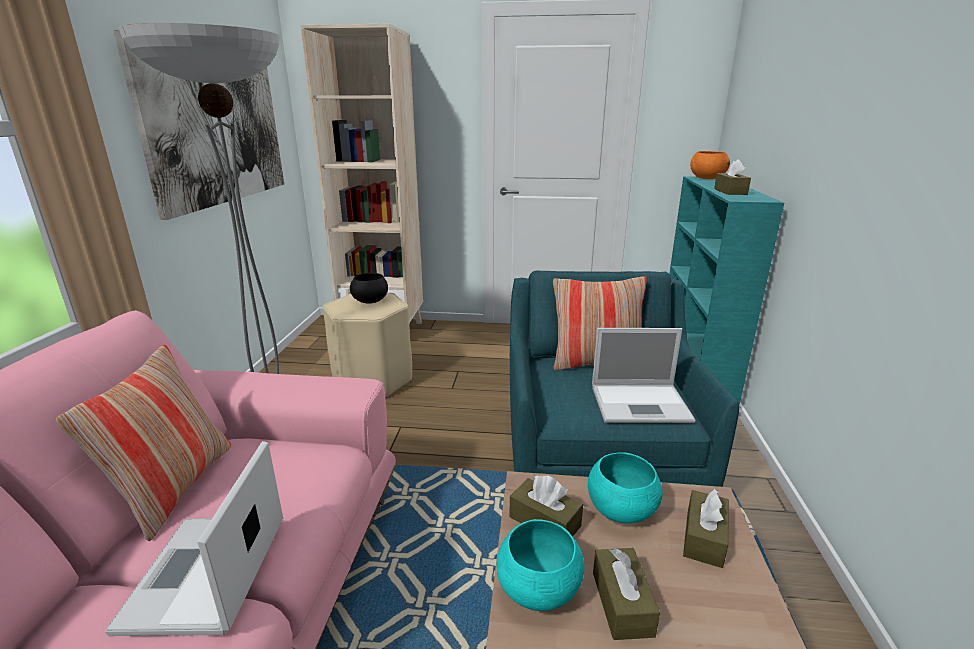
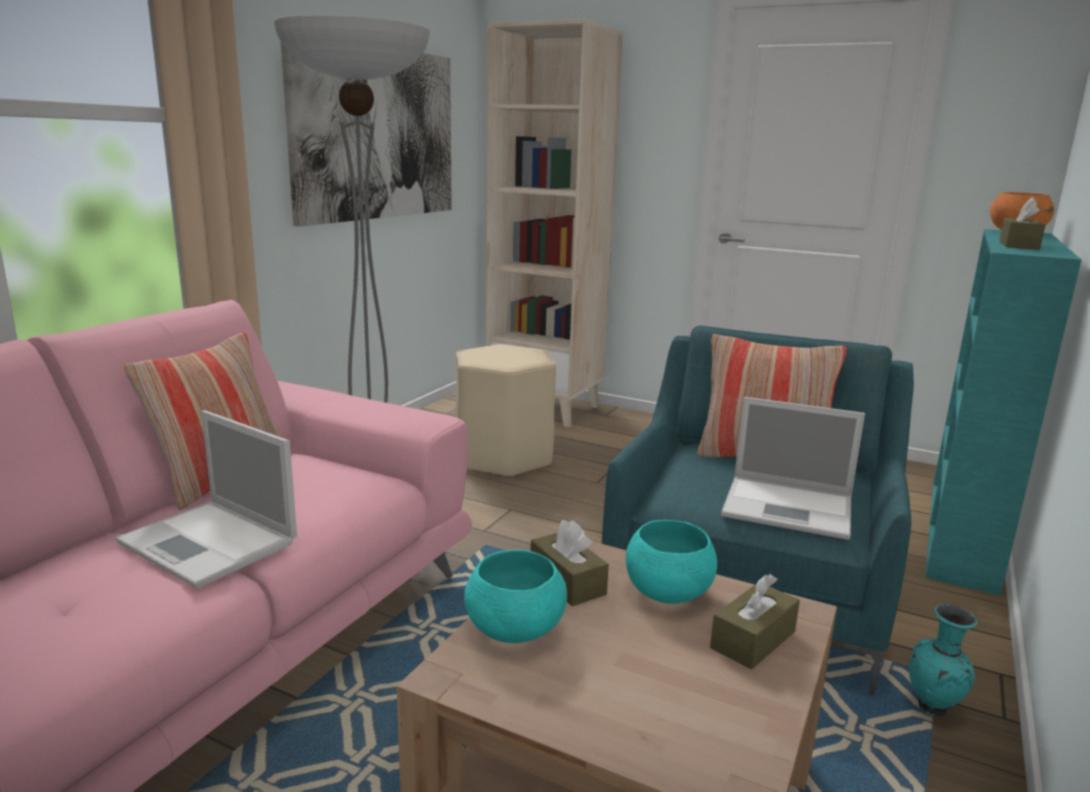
camera: 20 degrees right, 5 degrees down
(205, 575) = (210, 543): laptop -> laptop turned 75 degrees counterclockwise
(370, 301) = (512, 354): black bowl -> none
(622, 603) = (599, 664): brown tissue box -> none
(748, 518) = (934, 709): none -> turquoise vase

